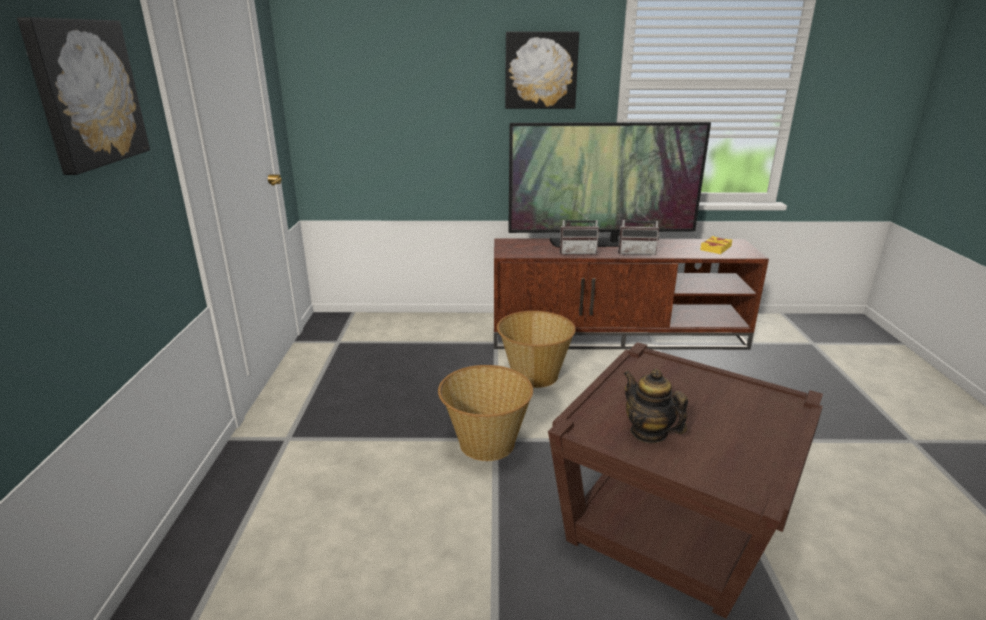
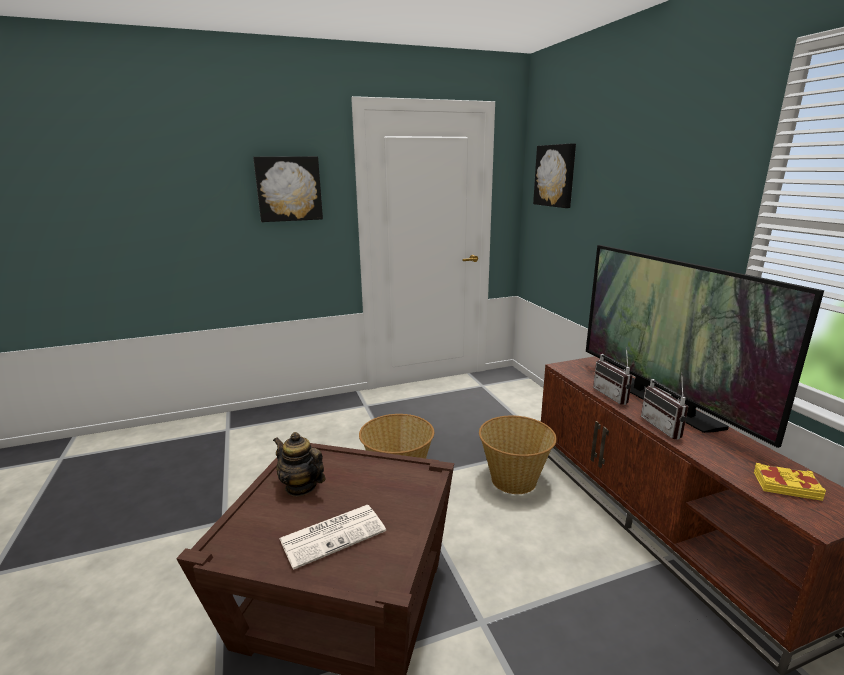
camera: 70 degrees right, 5 degrees down
(540, 70) = (675, 197): picture -> picture (555, 175)
(648, 432) = (301, 486): teapot -> teapot turned 90 degrees counterclockwise
(733, 420) = (334, 534): none -> newspaper

